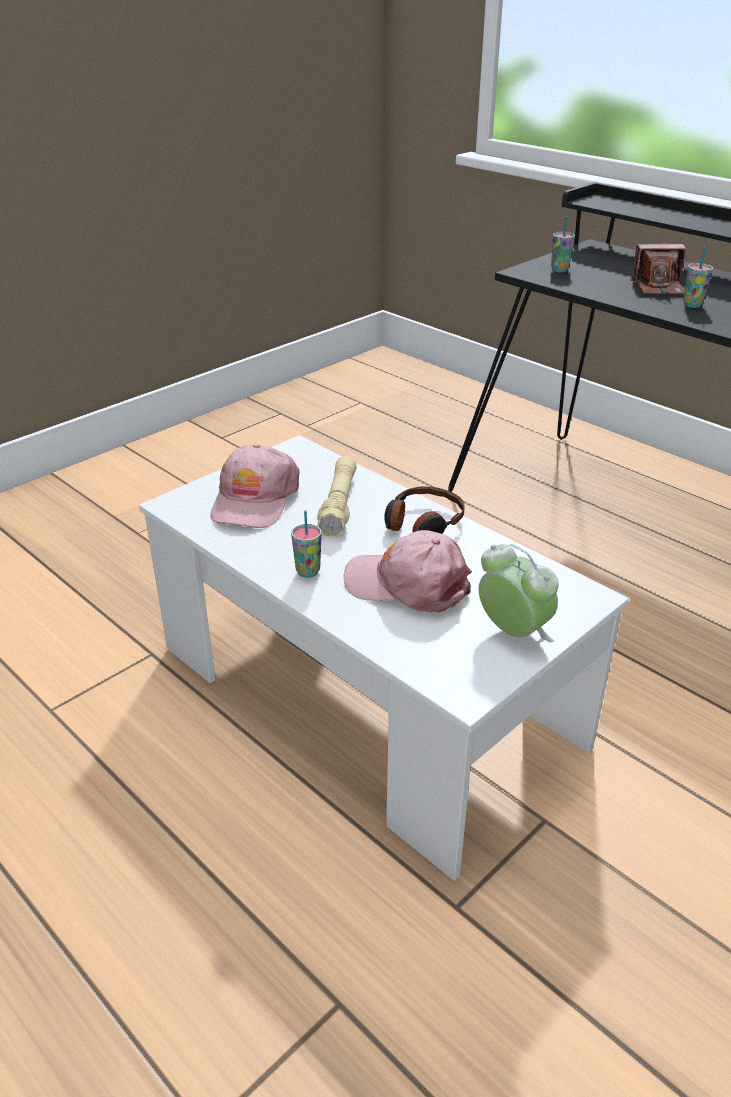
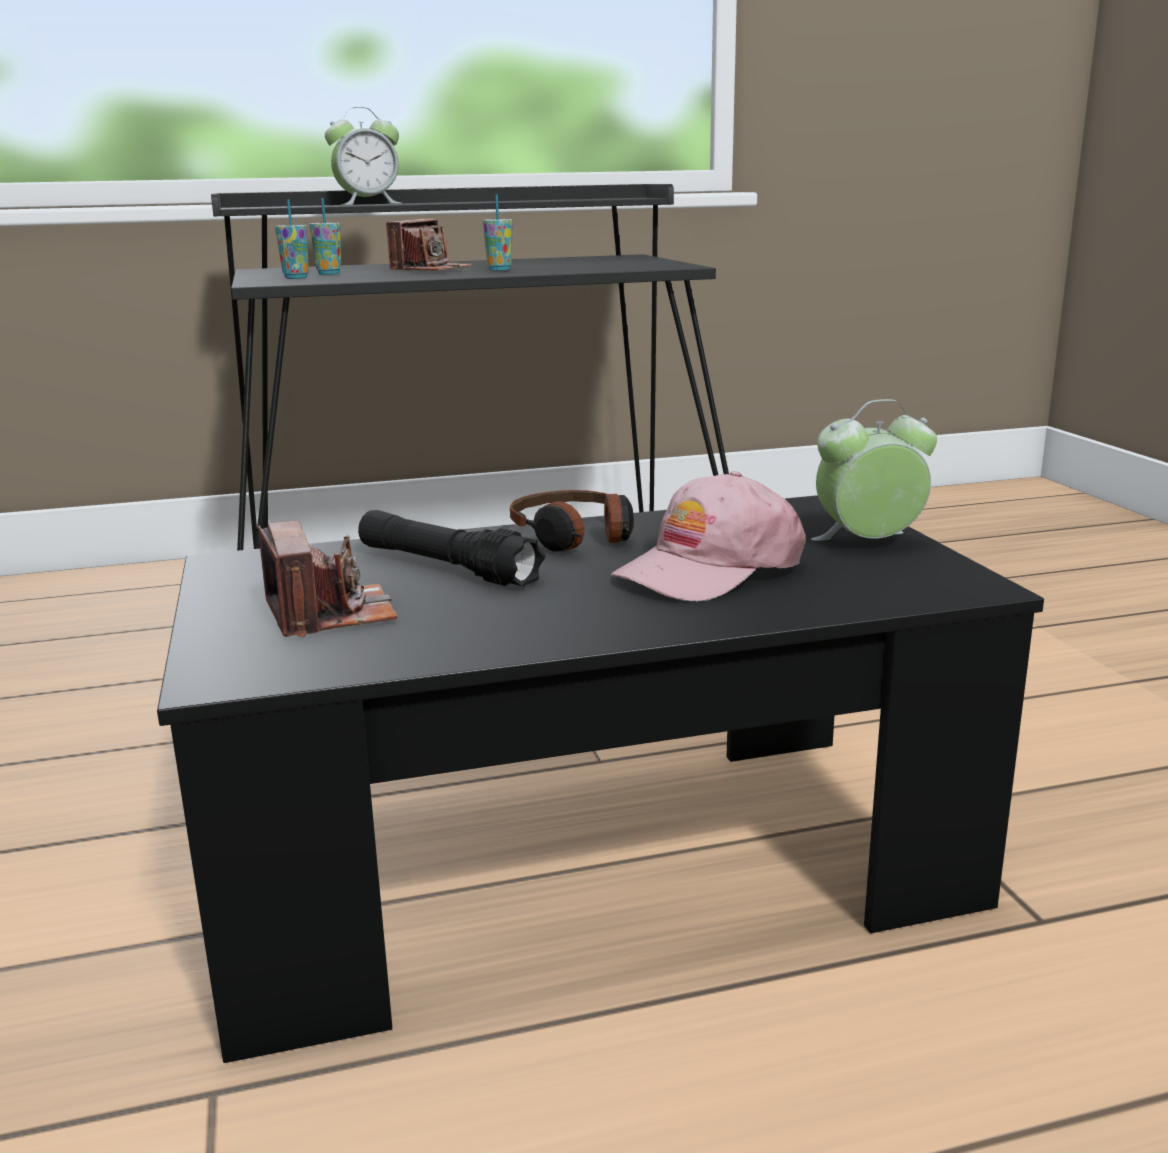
camera: 60 degrees left, 15 degrees down
(254, 500) = (330, 614): pink cap -> camera
(308, 572) = (602, 616): cup -> cup (329, 273)
(339, 505) = (447, 567): beige flashlight -> black flashlight
(365, 695) = (589, 868): white coffee table -> black coffee table
(672, 216) = (368, 204): none -> alarm clock

